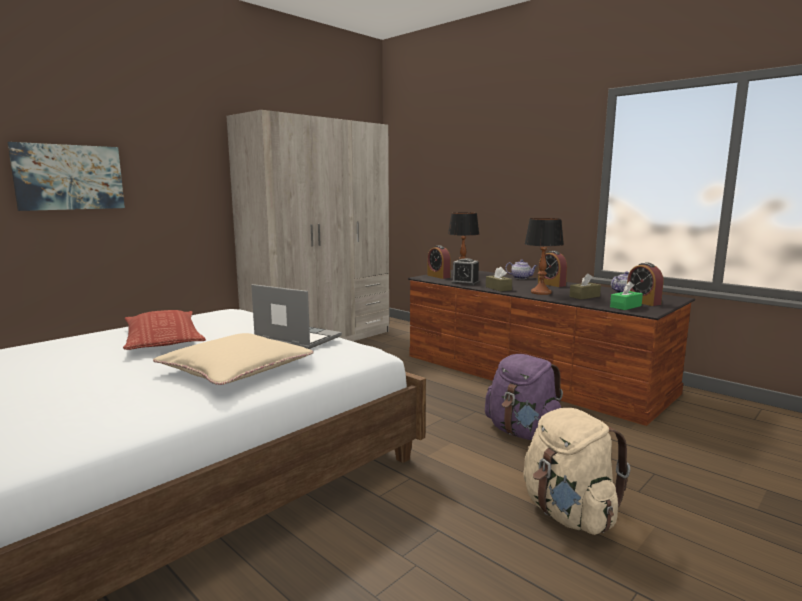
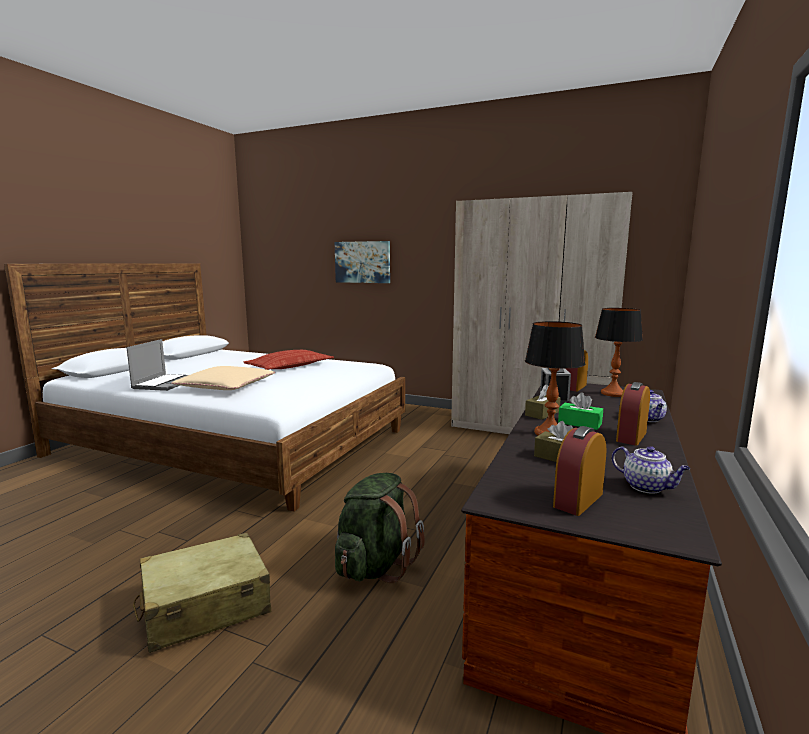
camera: 70 degrees right, 0 degrees up
(296, 338) = (292, 385): laptop -> laptop (165, 383)
(523, 433) = (375, 565): purple backpack -> green backpack
(568, 514) = (205, 606): beige backpack -> beige suitcase
(625, 306) = (517, 485): green tissue box -> green tissue box (579, 423)

